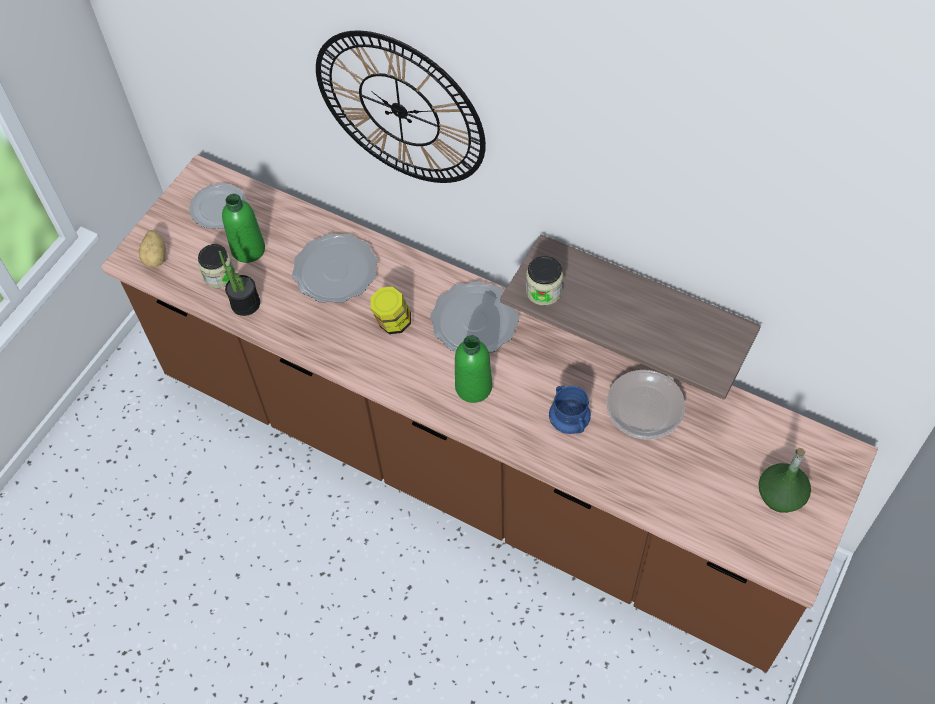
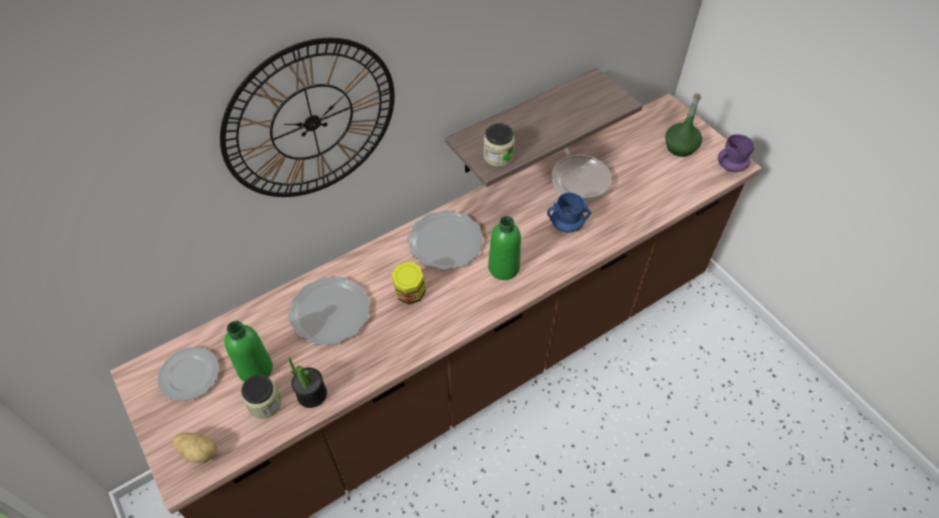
camera: 65 degrees left, 5 degrees down
(787, 565) = (730, 166): none -> purple mug

